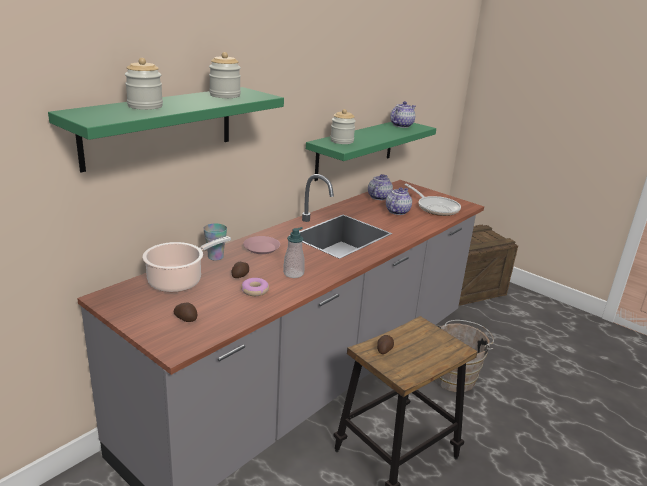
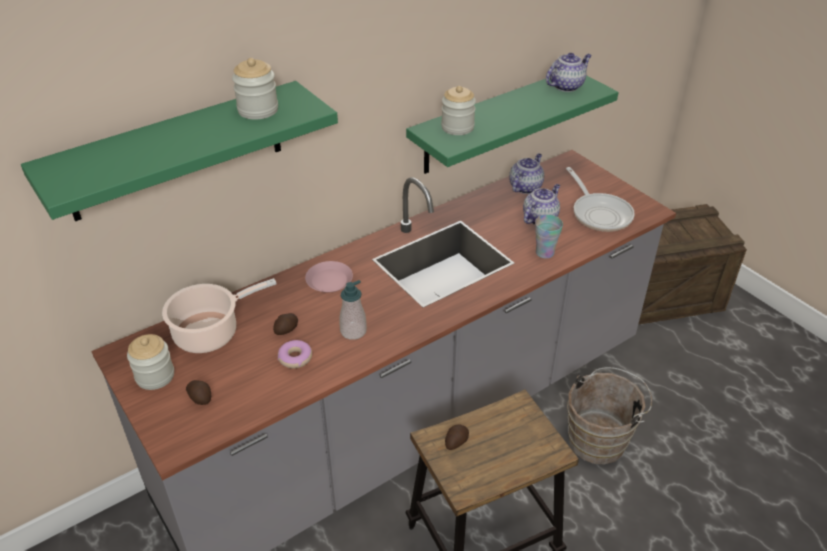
camera: 15 degrees right, 15 degrees up
(145, 106) = (141, 146): jar -> jar (155, 376)
(215, 257) = (267, 293): cup -> cup (544, 253)

